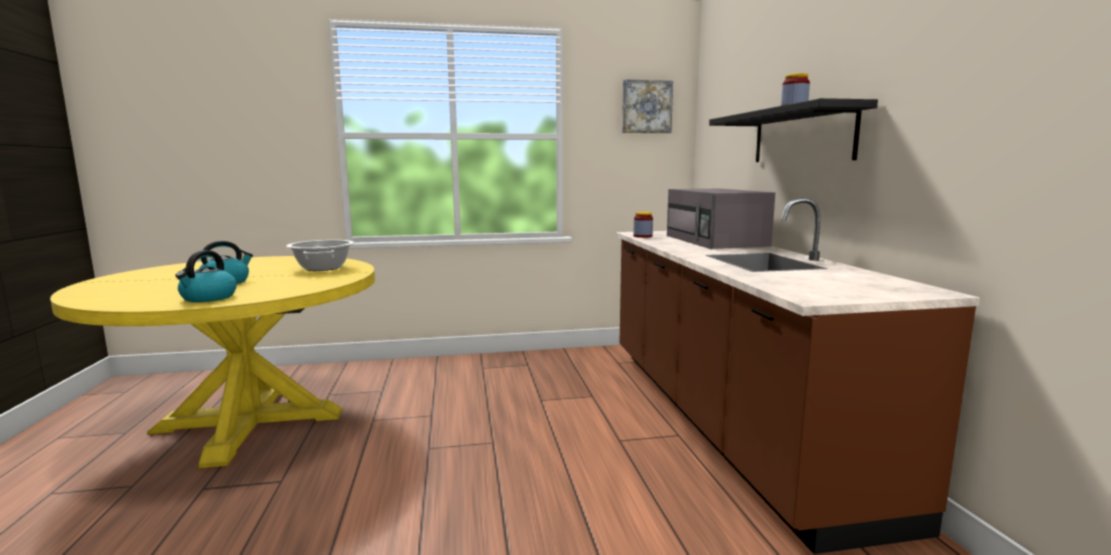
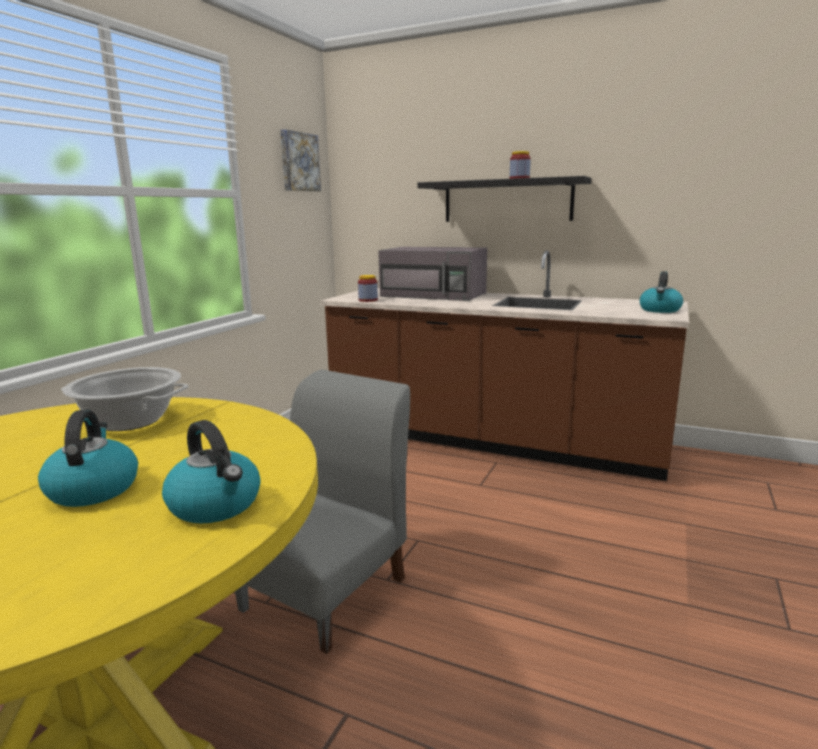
camera: 55 degrees left, 5 degrees up
(396, 433) = (326, 593): none -> grey chair
(853, 292) = (660, 310): none -> kettle

